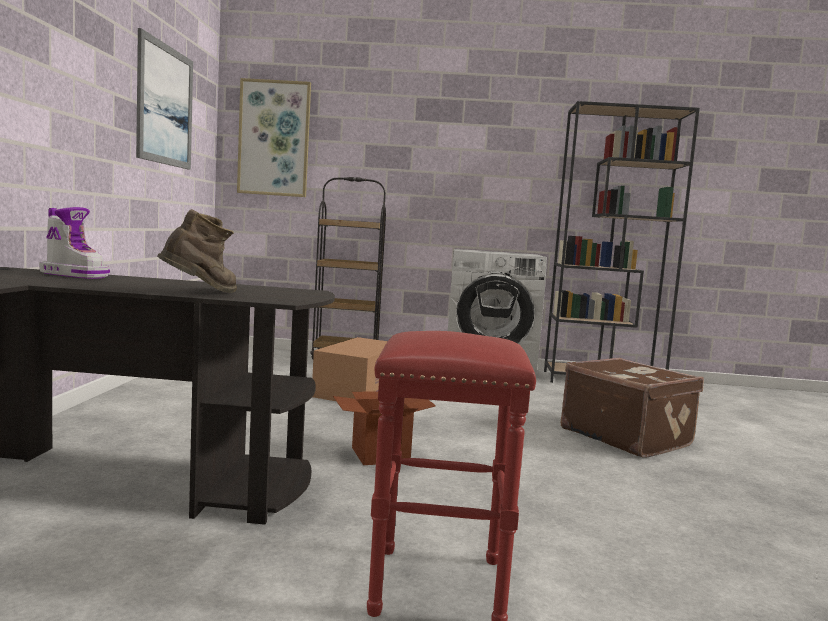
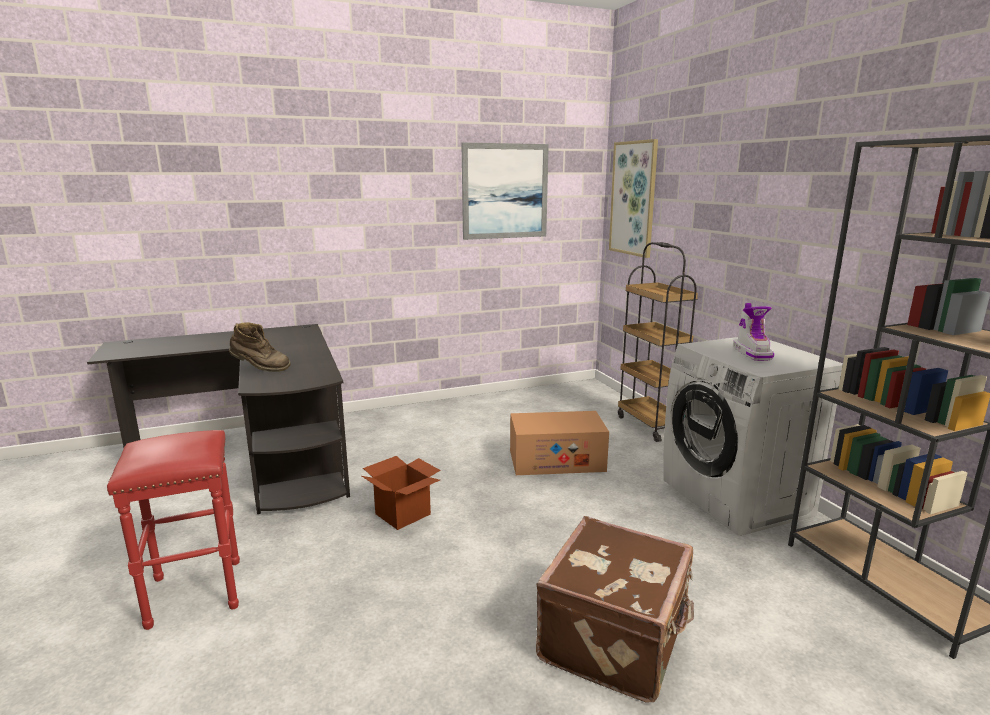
camera: 65 degrees right, 10 degrees up
(74, 275) = (302, 338): boot -> boot (752, 353)

